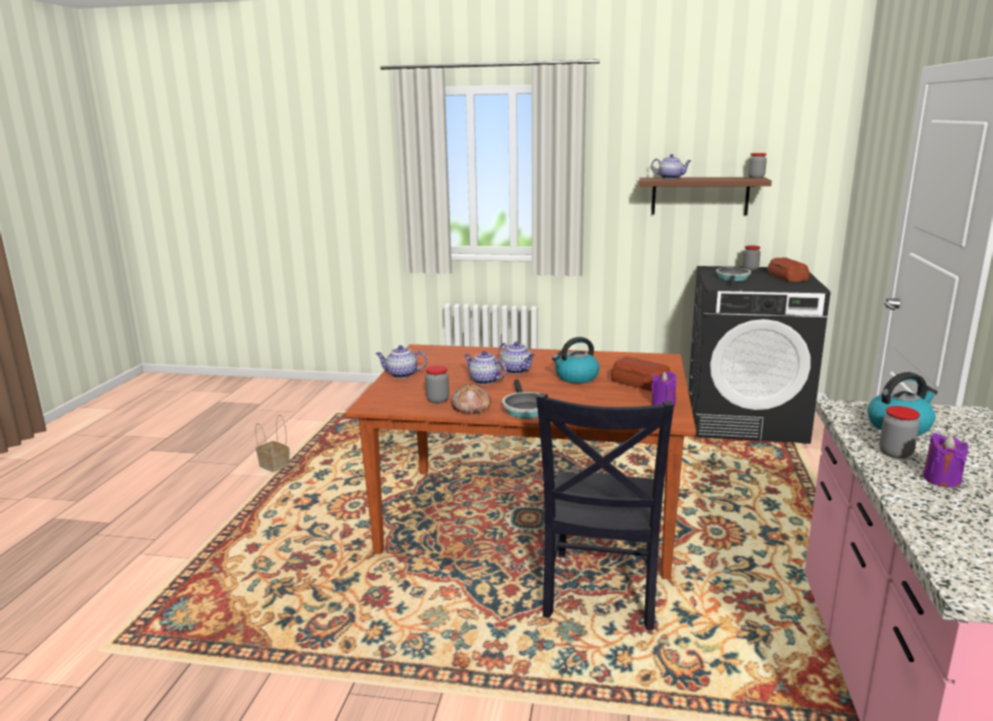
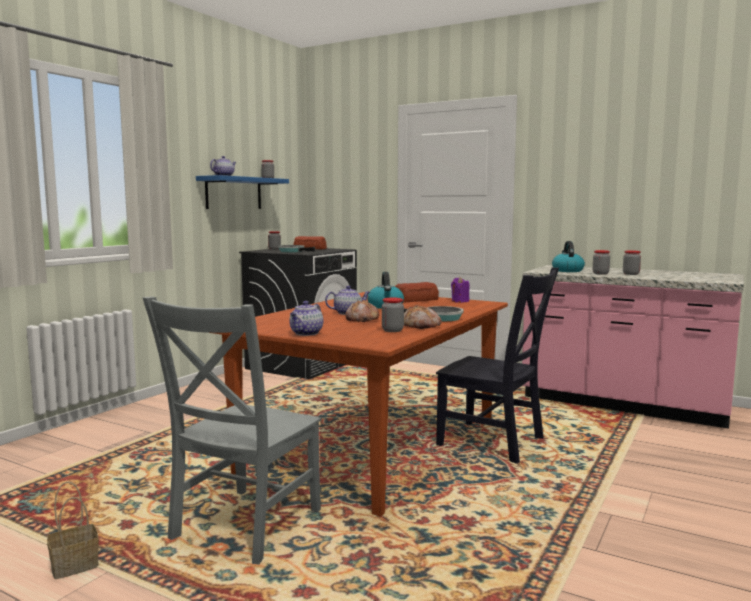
camera: 70 degrees left, 10 degrees down
(337, 501) = (243, 527): none -> grey chair
(484, 381) = (361, 319): teapot -> bread
(700, 196) = (233, 193): brown shelf -> blue shelf
(941, 479) = (631, 274): purple candle -> jar

